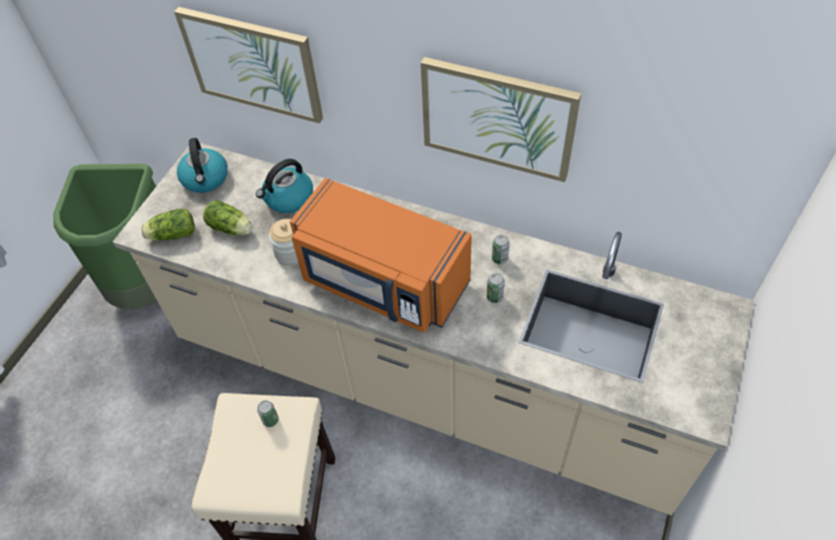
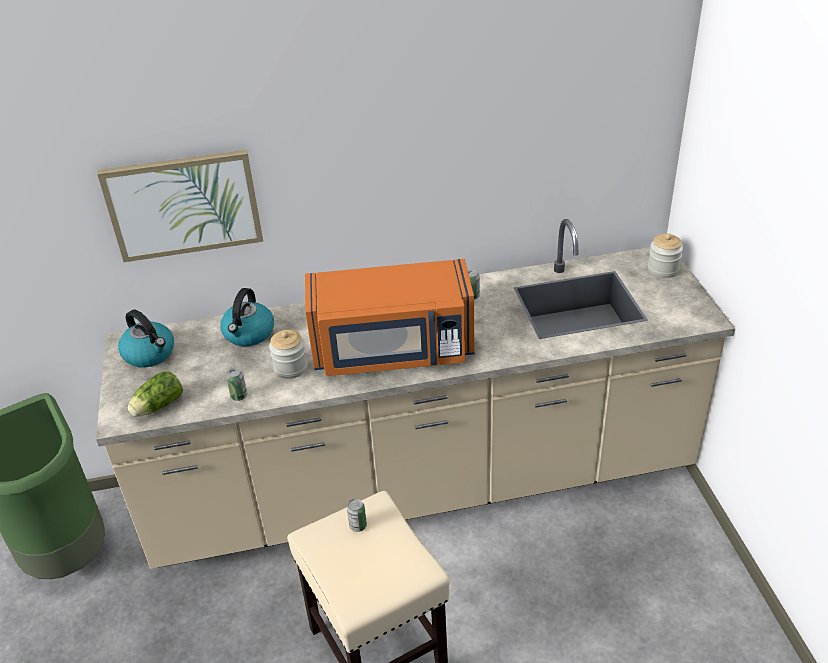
camera: 35 degrees left, 15 degrees down
(232, 229) = (215, 376): lettuce -> none
(494, 297) = (492, 320): can -> can (239, 396)
(498, 118) = (436, 161): picture -> none
(716, 329) = (663, 269): none -> jar

